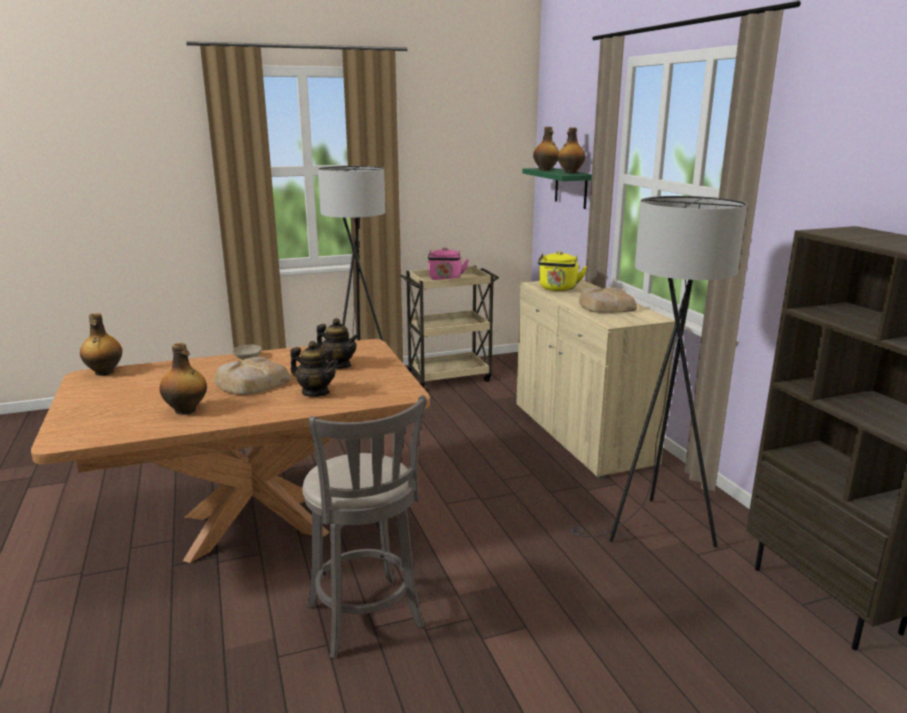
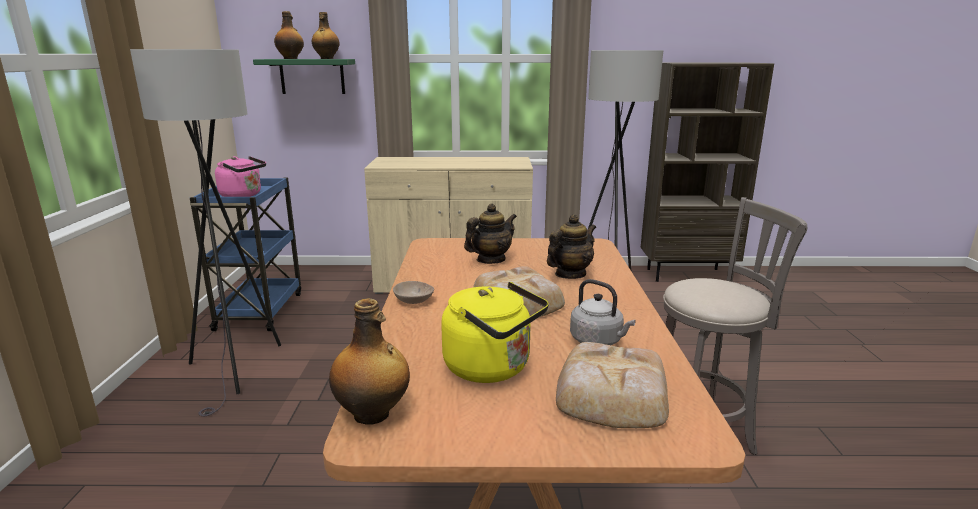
camera: 70 degrees left, 0 degrees up
(186, 410) = (598, 341): bottle -> grey kettle
(449, 377) = (260, 310): beige cart -> blue cart
(558, 289) = (406, 163): yellow kettle -> yellow kettle (492, 368)
(605, 306) = (475, 162): bread -> bread (610, 394)

